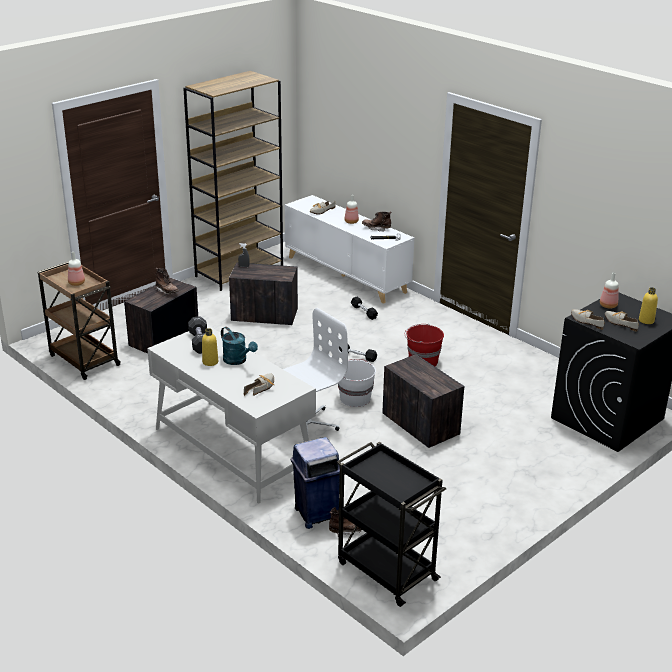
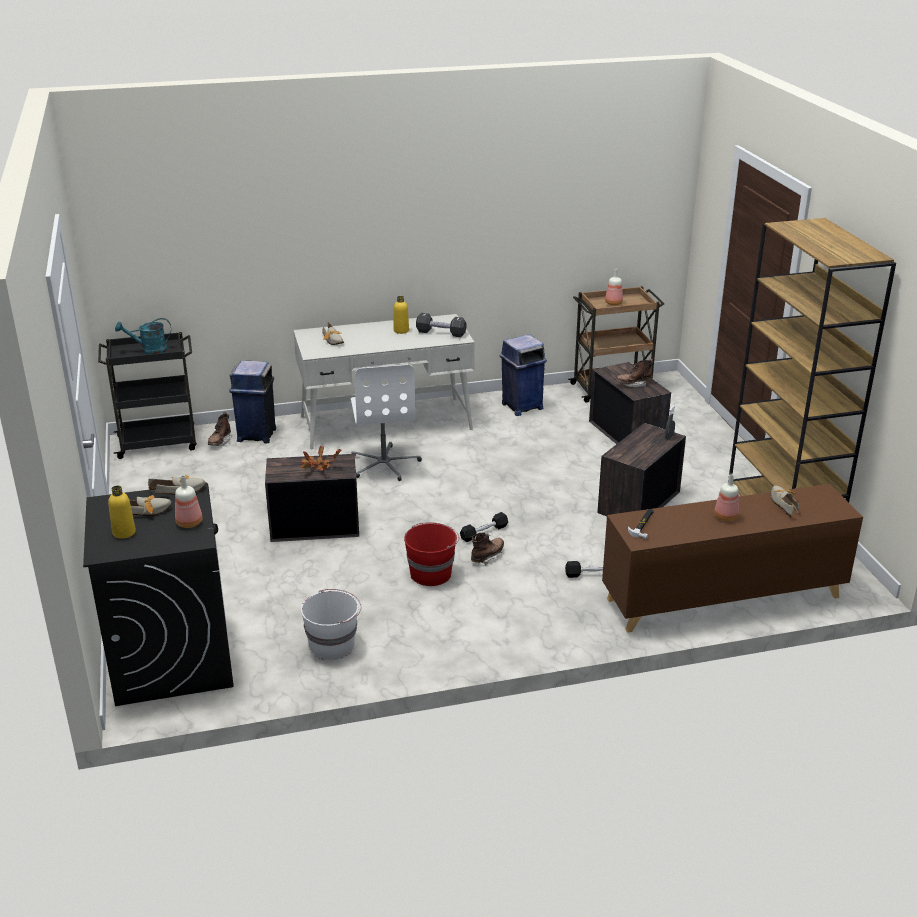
camera: 120 degrees right, 0 degrees up
(148, 392) = (521, 406): none -> blue trash can
(238, 361) = (389, 341): turquoise watering can -> turquoise watering can (149, 350)
(346, 274) = (722, 598): white cabinet -> brown cabinet
(354, 398) = (401, 503): white bucket -> white bucket (333, 645)
(376, 229) = (685, 529): brown boot -> brown boot (487, 557)
(419, 373) = (317, 467): none -> potted plant

